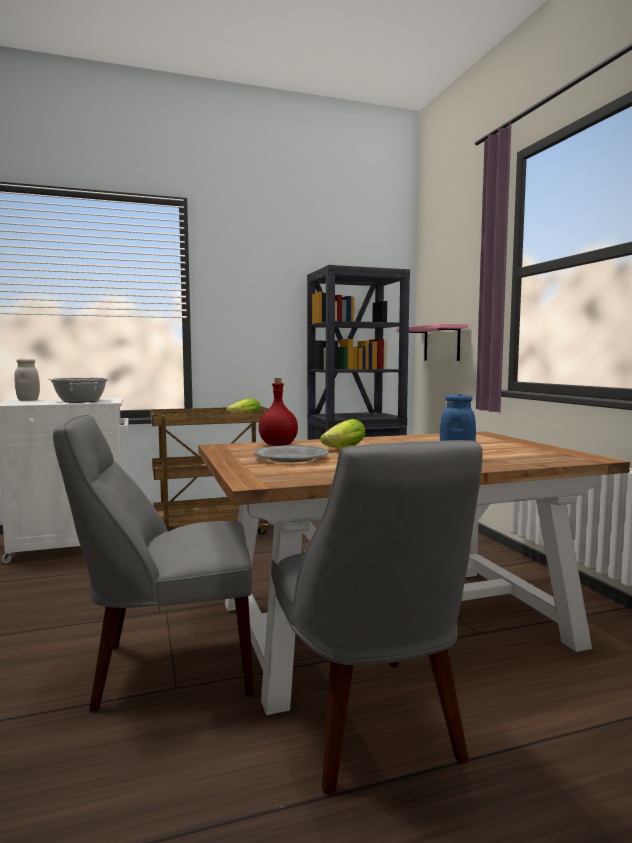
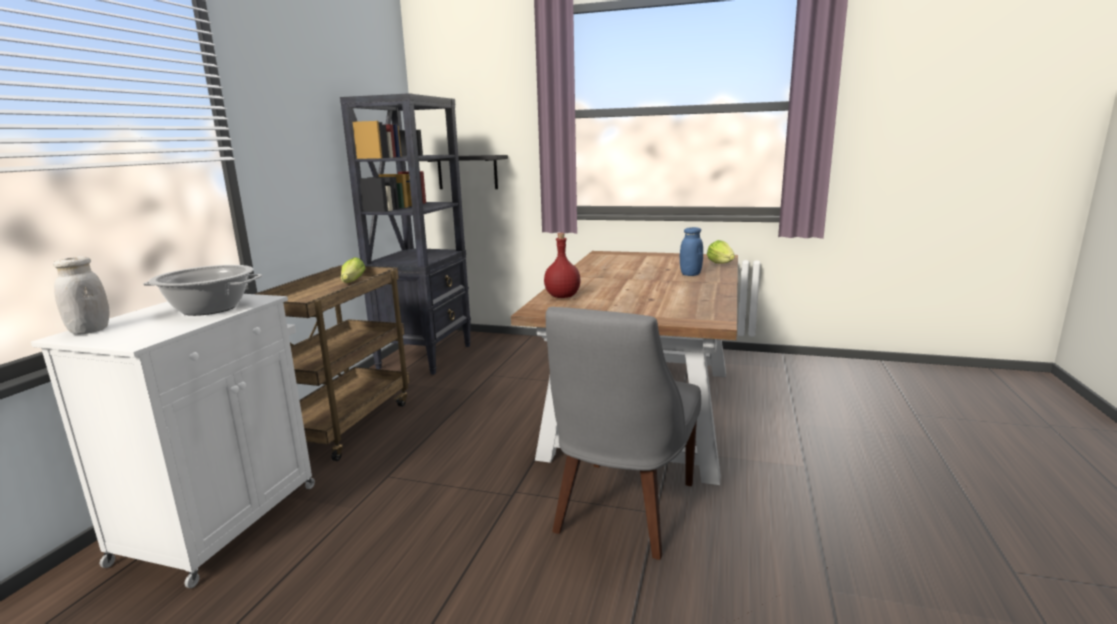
camera: 55 degrees left, 10 degrees up
(291, 458) = (631, 302): grey plate -> none
(341, 449) = (611, 286): lettuce -> lettuce (721, 263)
(367, 725) = (753, 455): grey chair -> none
(441, 343) = (467, 172): pink shelf -> black shelf

